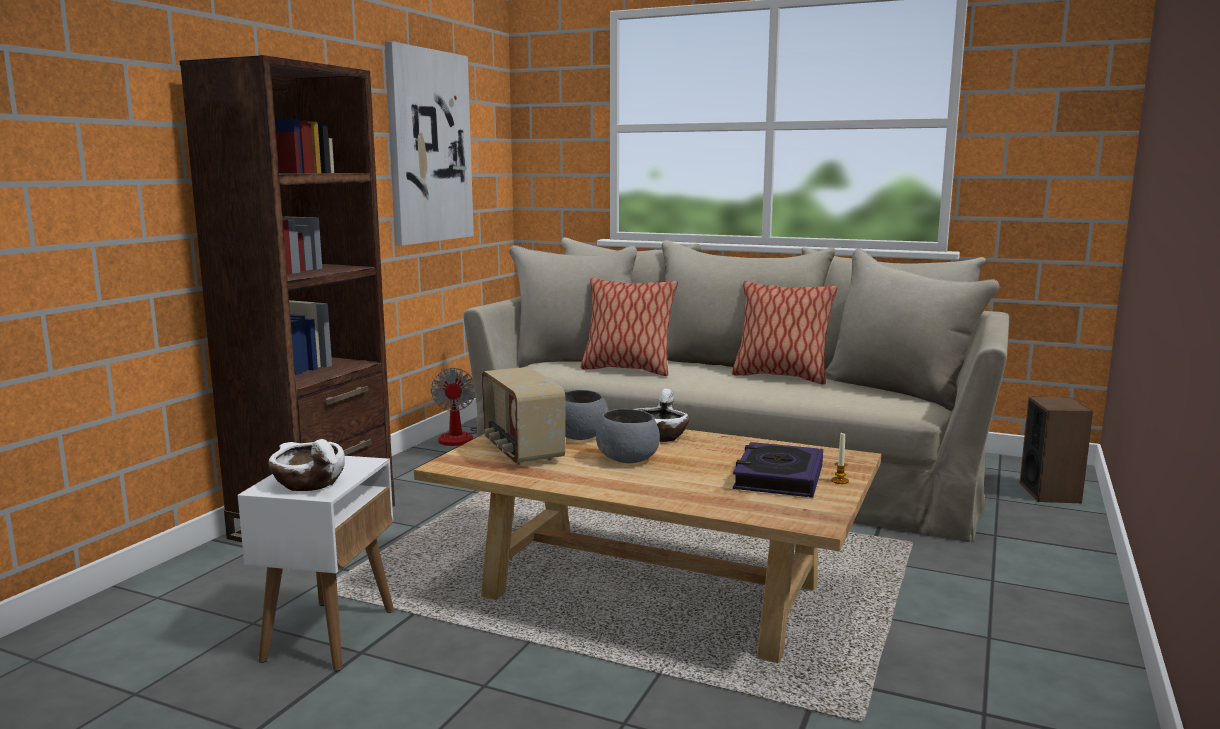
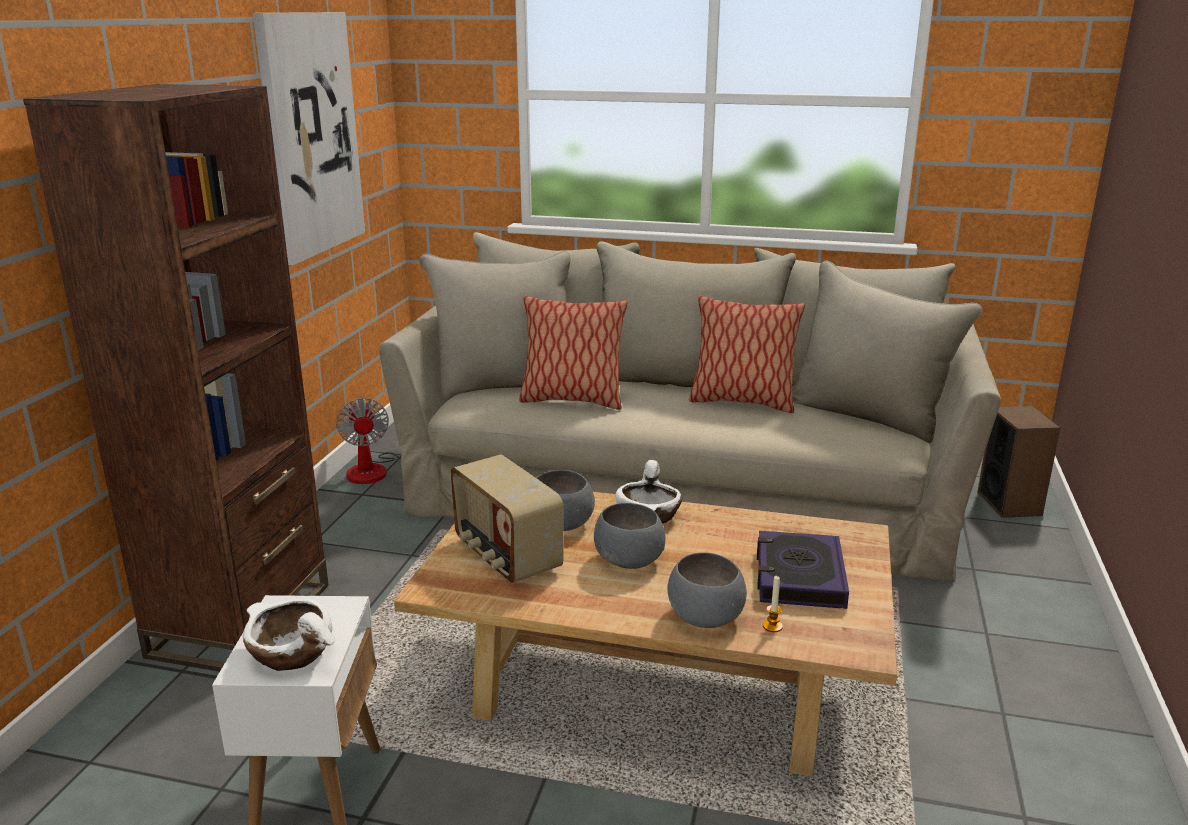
camera: 10 degrees left, 10 degrees up
(677, 495) = (705, 618): none -> grey bowl
(839, 481) = (863, 576): candle -> candle (772, 626)

